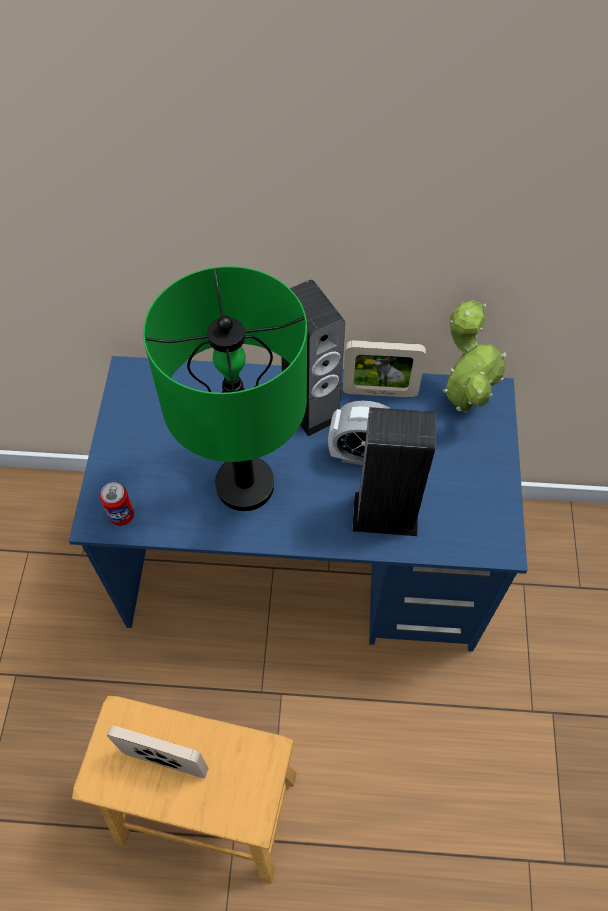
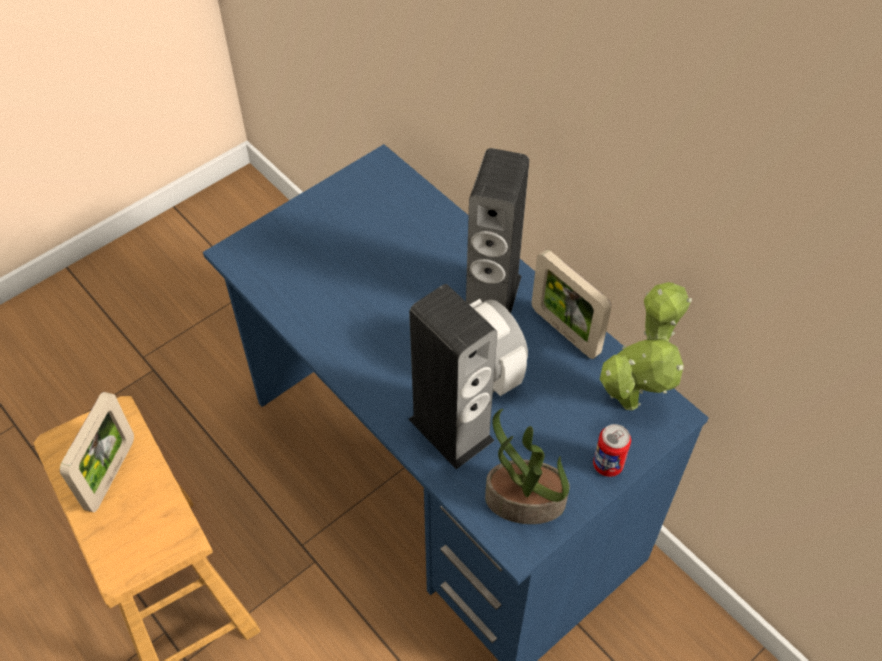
camera: 45 degrees right, 5 degrees down
(121, 515) = (256, 263): can -> can (607, 464)
(165, 761) = (111, 474): picture frame -> picture frame turned 45 degrees clockwise
(245, 484) = (368, 314): green table lamp -> none
(477, 520) = (524, 502): none -> potted plant

